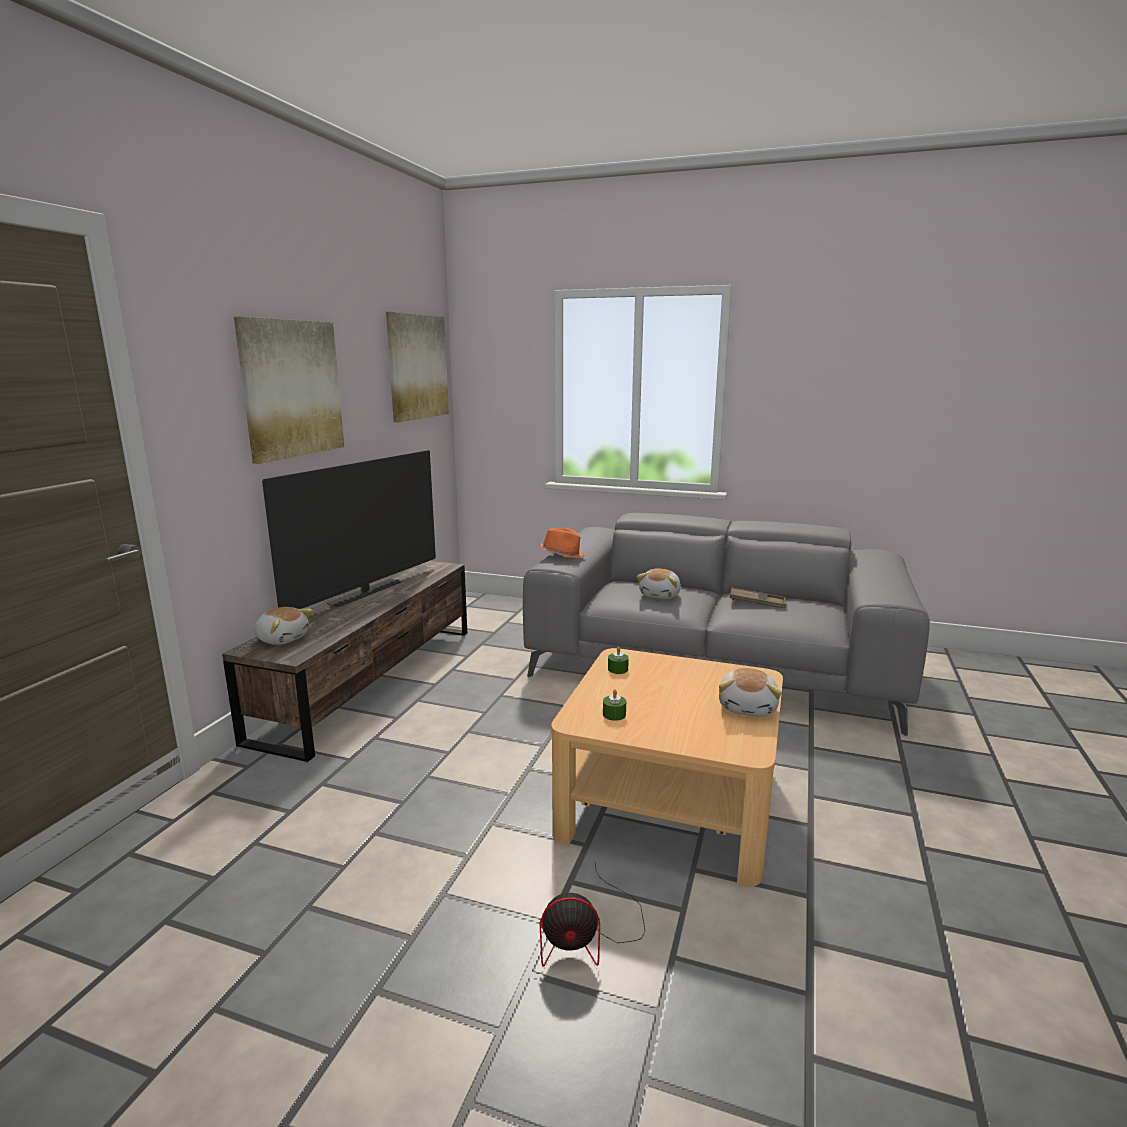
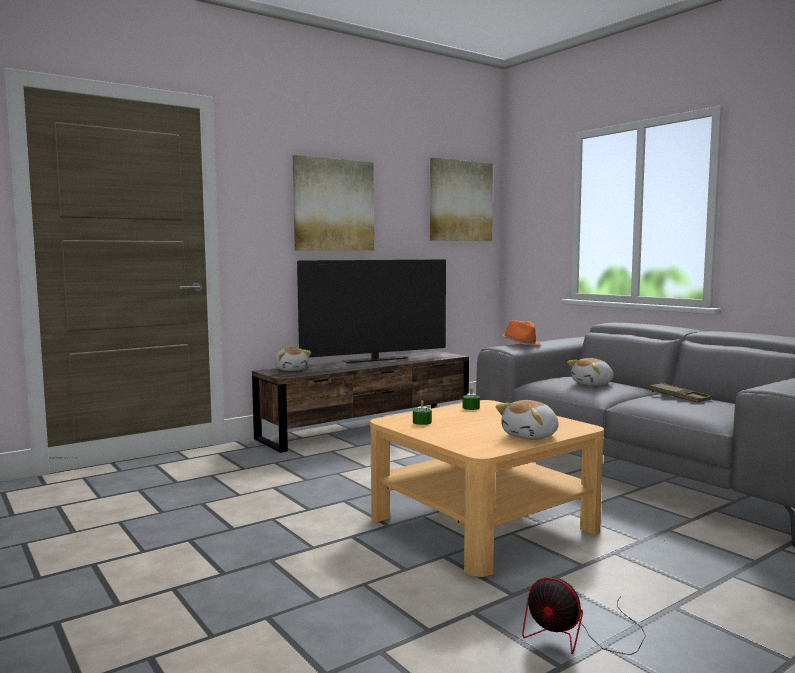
camera: 35 degrees right, 10 degrees down
(588, 936) = (326, 559): fan -> fan (579, 636)

